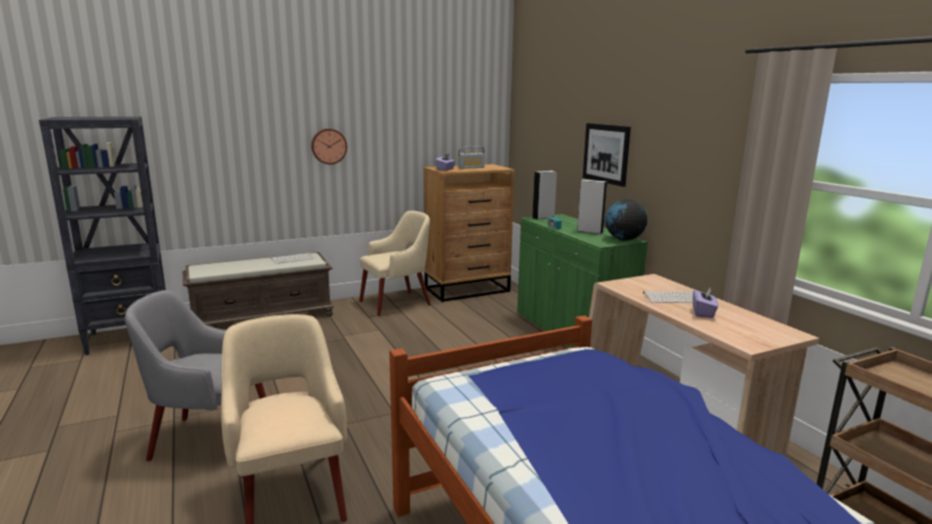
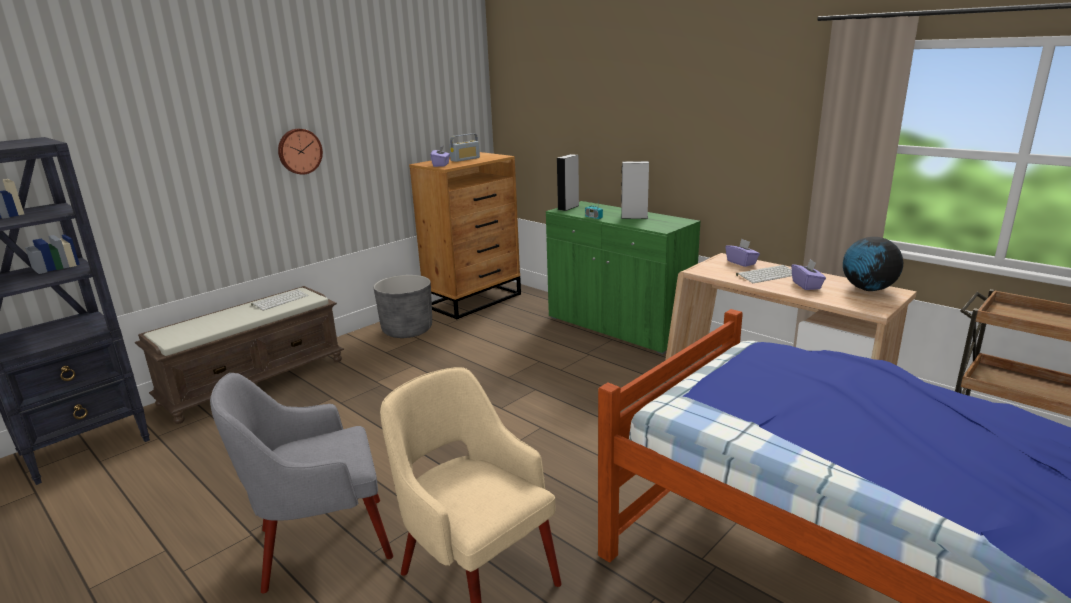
camera: 20 degrees left, 5 degrees up
(397, 303) = (407, 330): beige armchair -> grey planter
(606, 153) = (636, 131): picture -> none
(624, 239) = (677, 221): globe -> globe (867, 289)
(662, 284) = (741, 262): none -> purple tissue box

